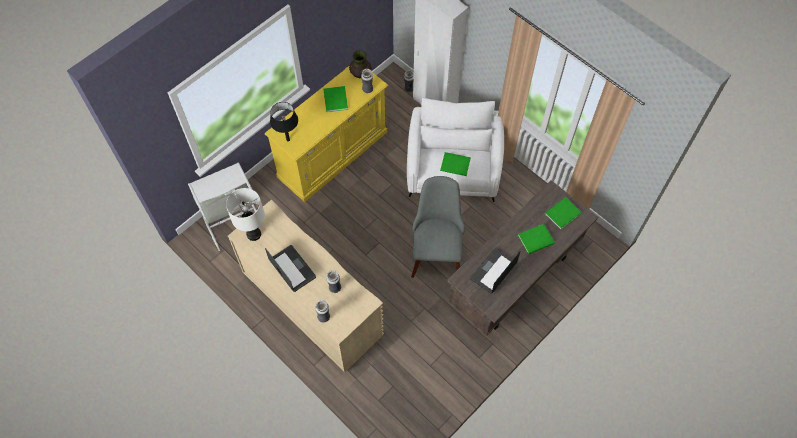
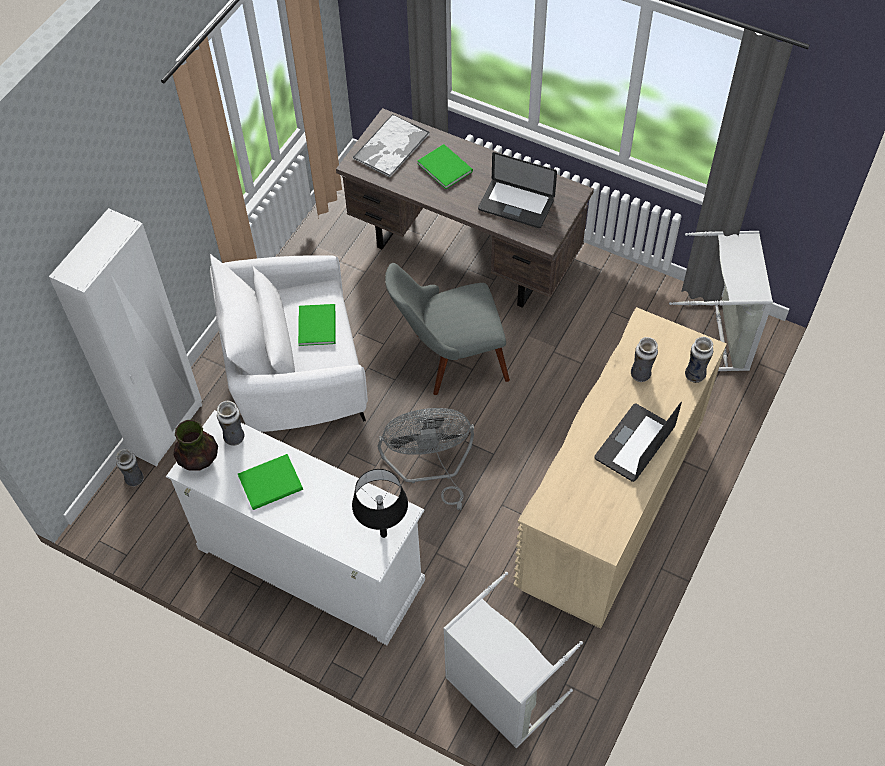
camera: 105 degrees left, 5 degrees down
(253, 234) = (596, 524): white table lamp -> none
(333, 154) = (310, 564): yellow cabinet -> white cabinet
(368, 222) = (432, 467): none -> grey fan
(404, 412) = (719, 336): none -> grey laundry basket
(561, 213) = (391, 147): green book -> tray

